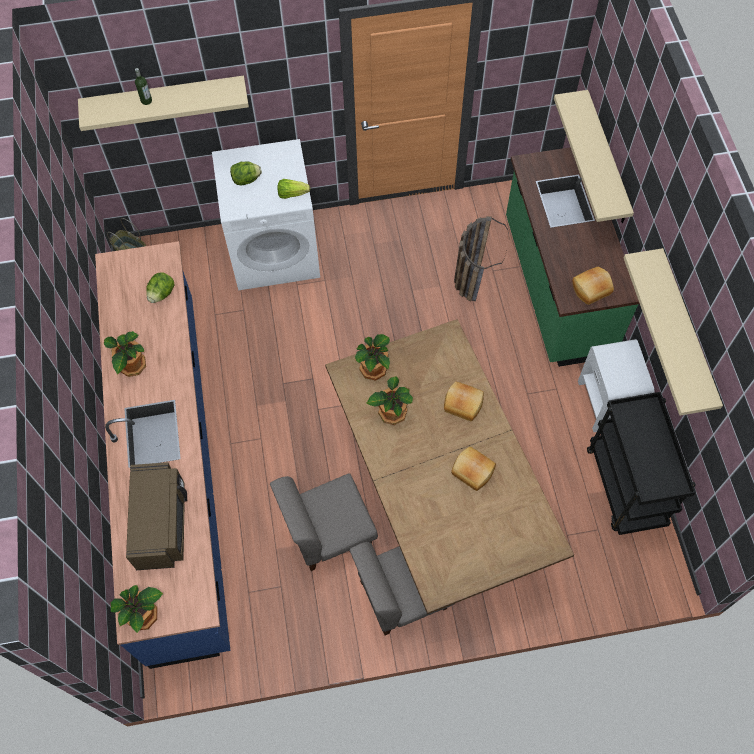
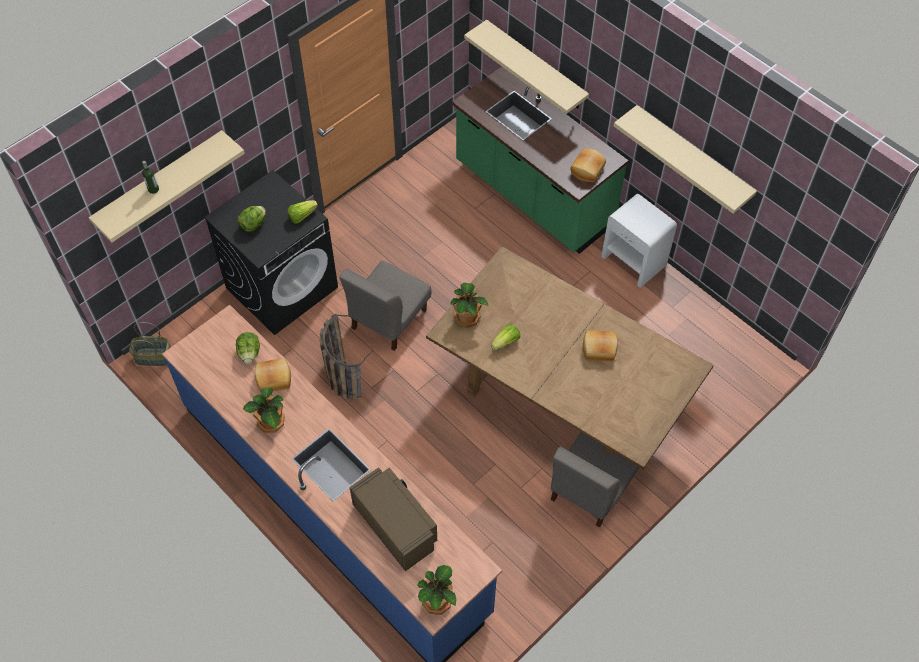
camera: 35 degrees left, 5 degrees down
(275, 251) = (282, 287): white washing machine -> black washing machine
(328, 532) = (498, 479): grey chair -> grey chair (388, 319)
(391, 412) = (506, 342): potted plant -> lettuce
(463, 403) = (554, 305): bread -> bread (274, 378)
(472, 275) = (461, 220): basket -> basket (343, 374)
(626, 487) = (692, 314): black cart -> none

